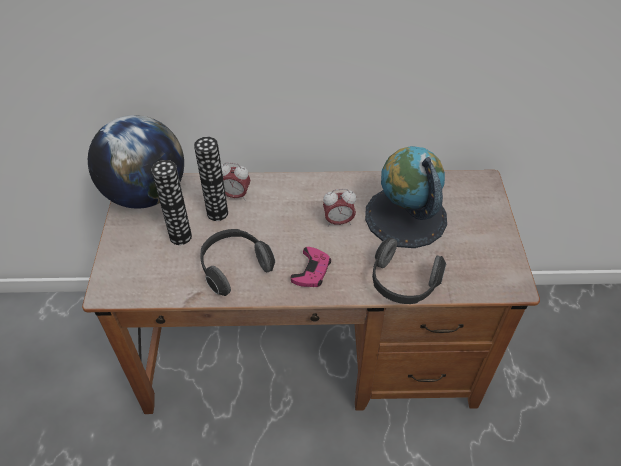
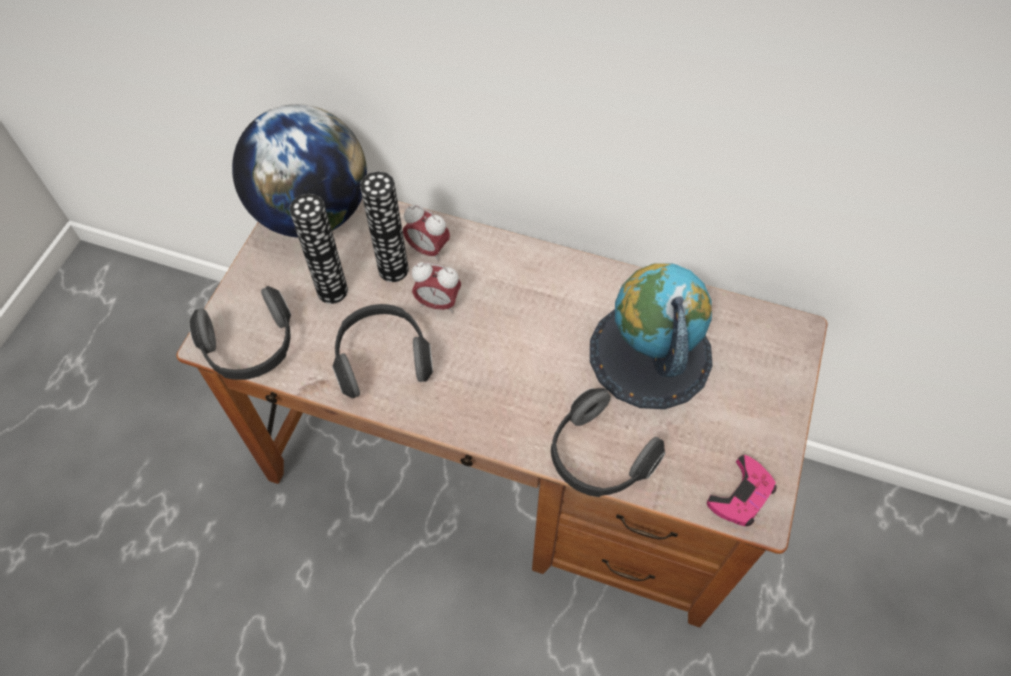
camera: 20 degrees right, 10 degrees up
(137, 287) = (251, 348): none -> headphones
(311, 270) = (482, 396): pink game controller -> pink game controller (741, 495)
(338, 222) = (551, 333): alarm clock -> alarm clock (438, 303)

